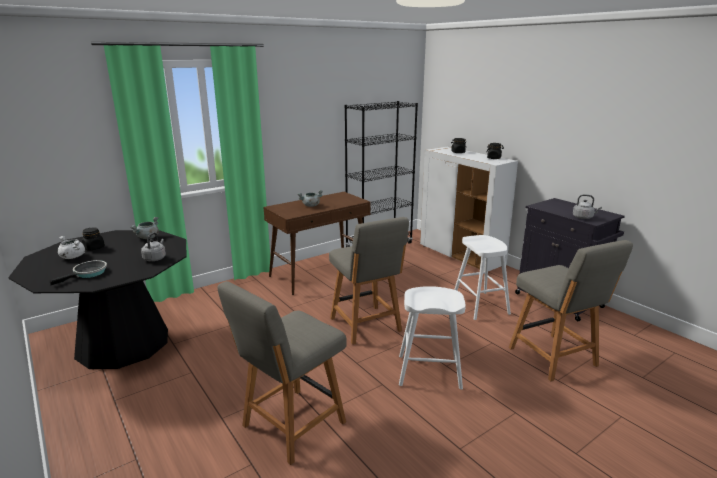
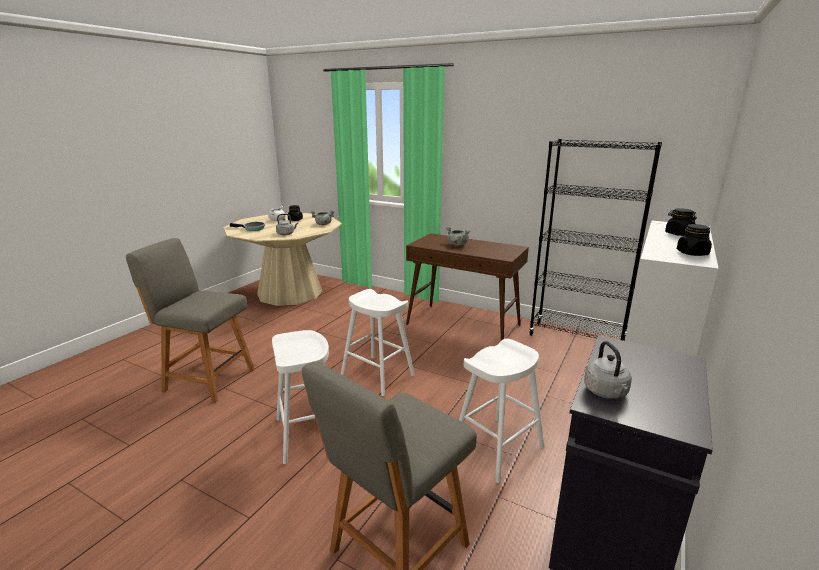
camera: 65 degrees right, 0 degrees up
(123, 343) = (290, 293): black dining table -> beige dining table
(366, 326) = (377, 375): grey chair -> white stool

